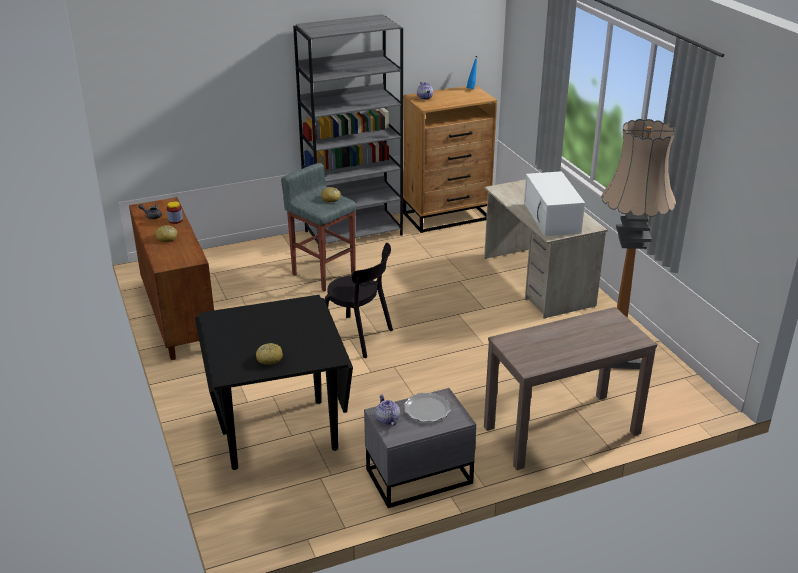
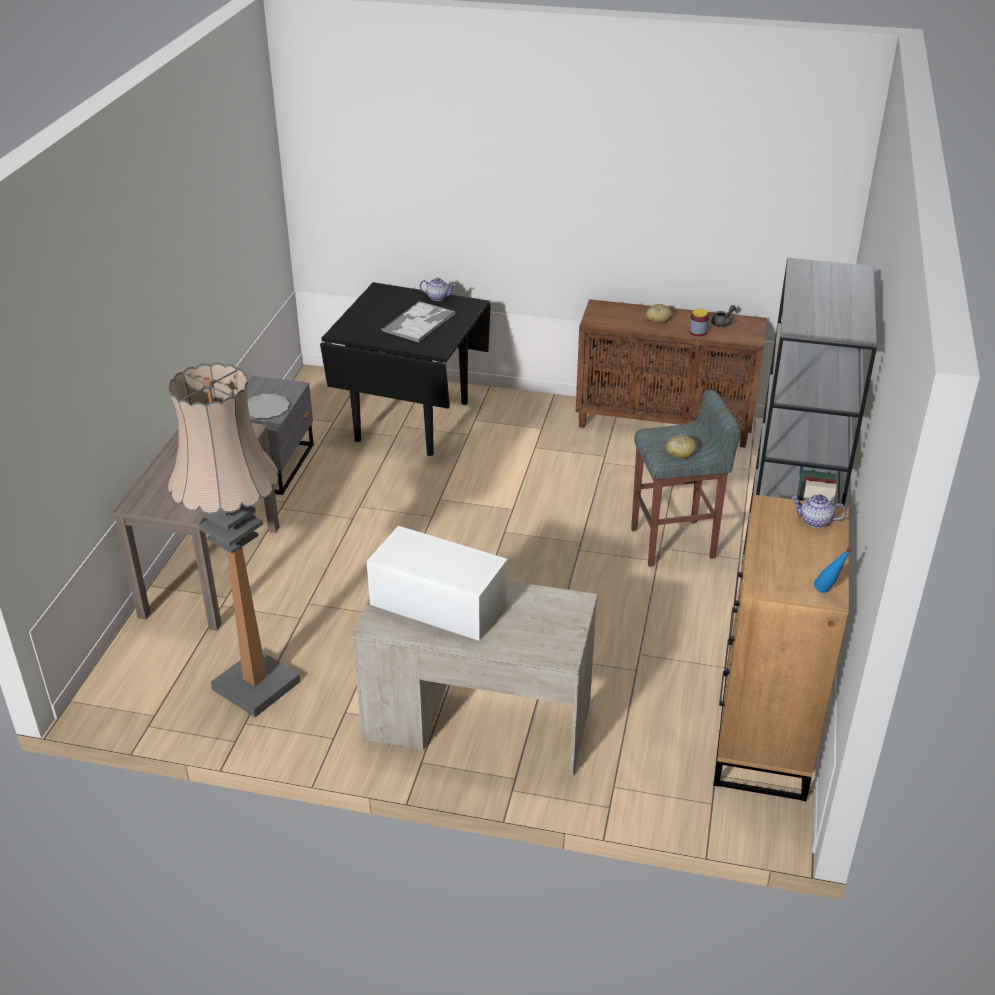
camera: 125 degrees right, 5 degrees up
(269, 358) = (376, 309): bread -> none
(272, 328) = (419, 322): none -> tray
(359, 337) = (507, 516): black chair -> none
(387, 419) = (281, 387): teapot -> teapot (438, 297)

